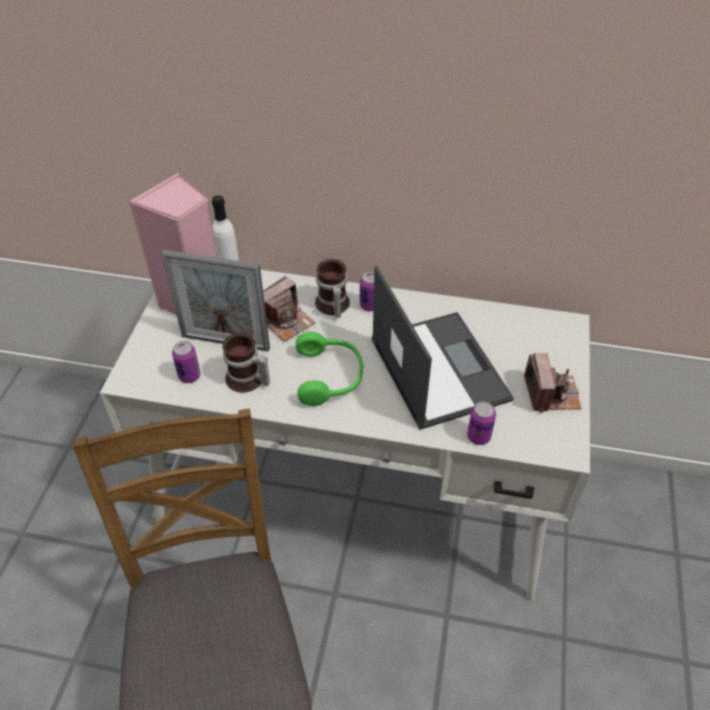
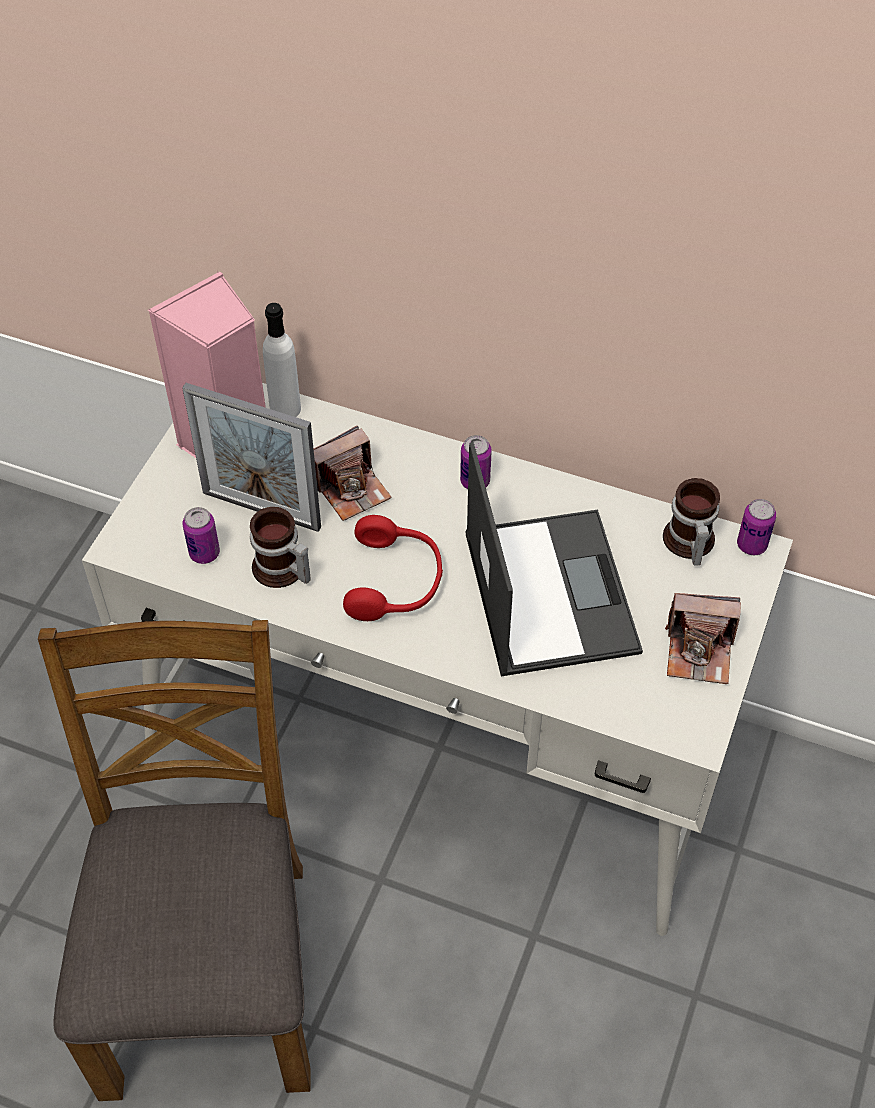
camera: 10 degrees right, 5 degrees up
(330, 376) = (396, 581): green headphones -> red headphones
(331, 306) = (420, 474): mug -> mug (687, 543)
(478, 436) = (580, 698): can -> can (751, 545)
(551, 394) = (699, 651): camera -> camera turned 90 degrees clockwise

